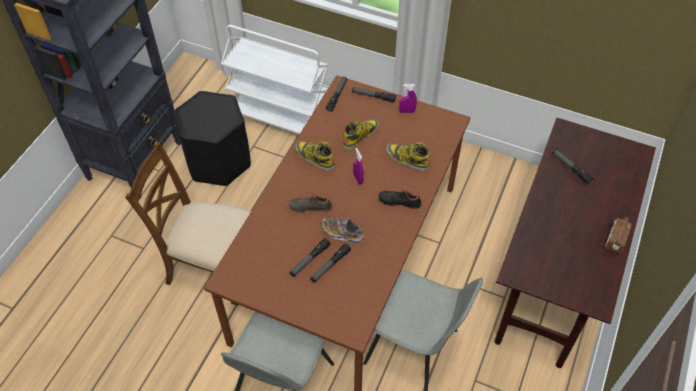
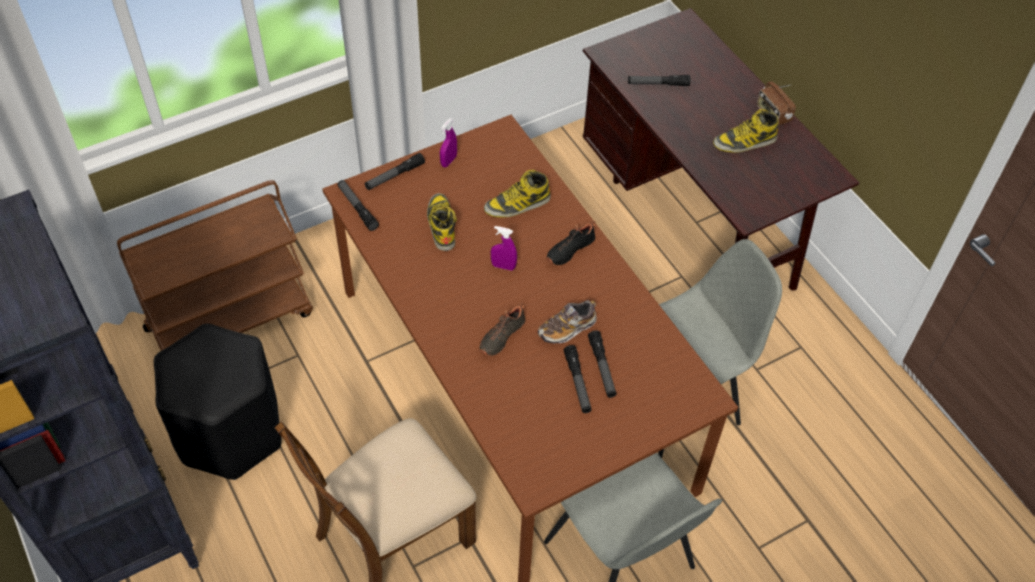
camera: 55 degrees left, 0 degrees up
(280, 118) = (230, 320): white cart -> brown cart
(314, 157) = (431, 288): boot -> boot (744, 142)

